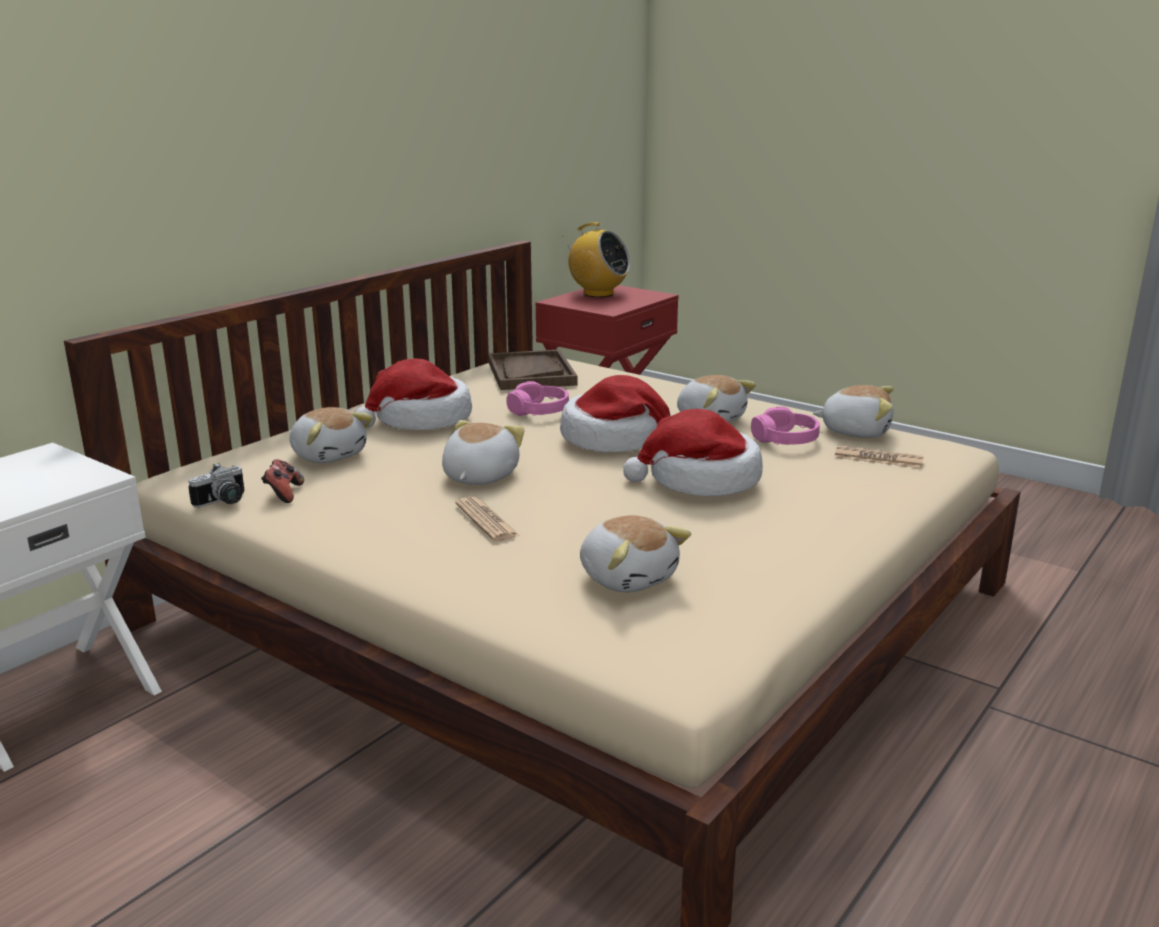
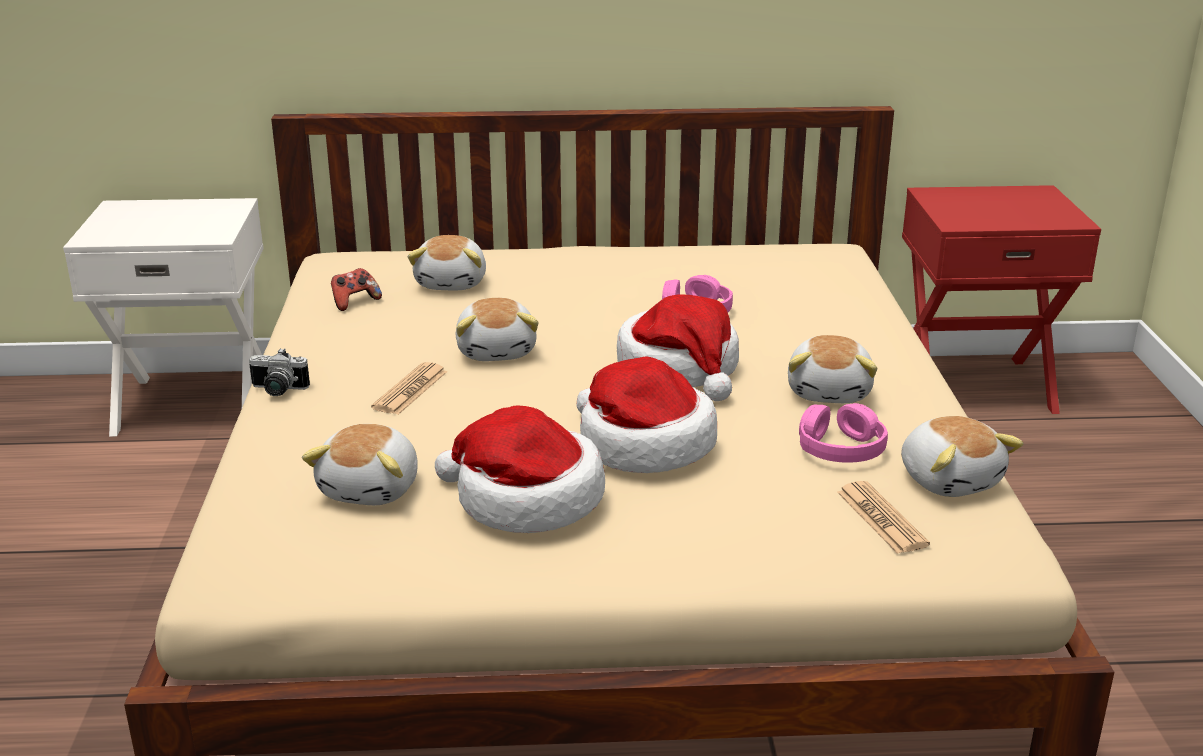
camera: 50 degrees right, 5 degrees up
(223, 502) = (311, 291): camera -> camera (277, 391)
(420, 419) = (584, 279): hat -> hat (525, 499)
(478, 476) = (497, 351): plush toy -> plush toy turned 105 degrees clockwise
(531, 373) = (785, 270): brown tray -> none
(598, 294) = (1003, 198): radio -> none

